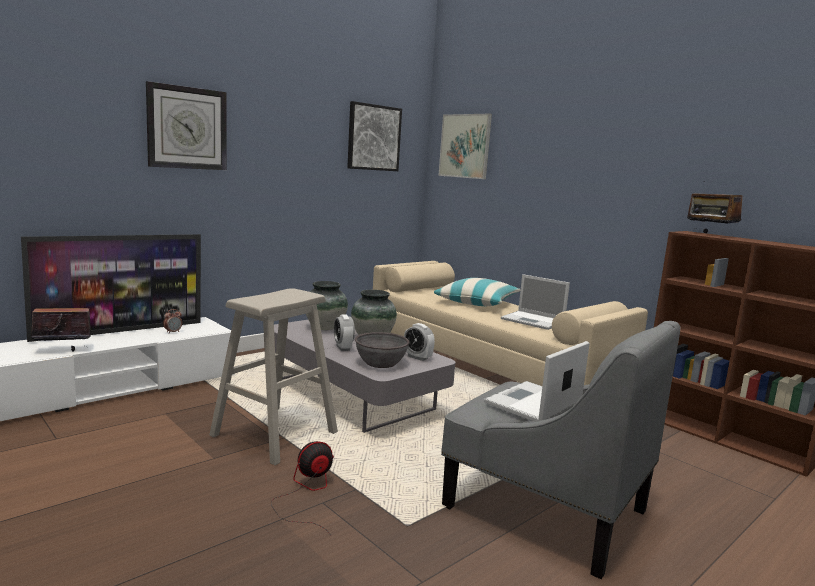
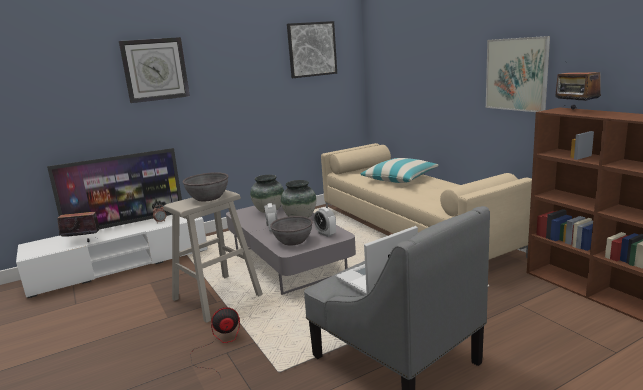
camera: 15 degrees right, 5 degrees up
(285, 296) = (208, 197): none -> grey bowl
(465, 146) = (388, 45): picture -> picture (516, 74)
(534, 321) = (437, 194): laptop -> none

